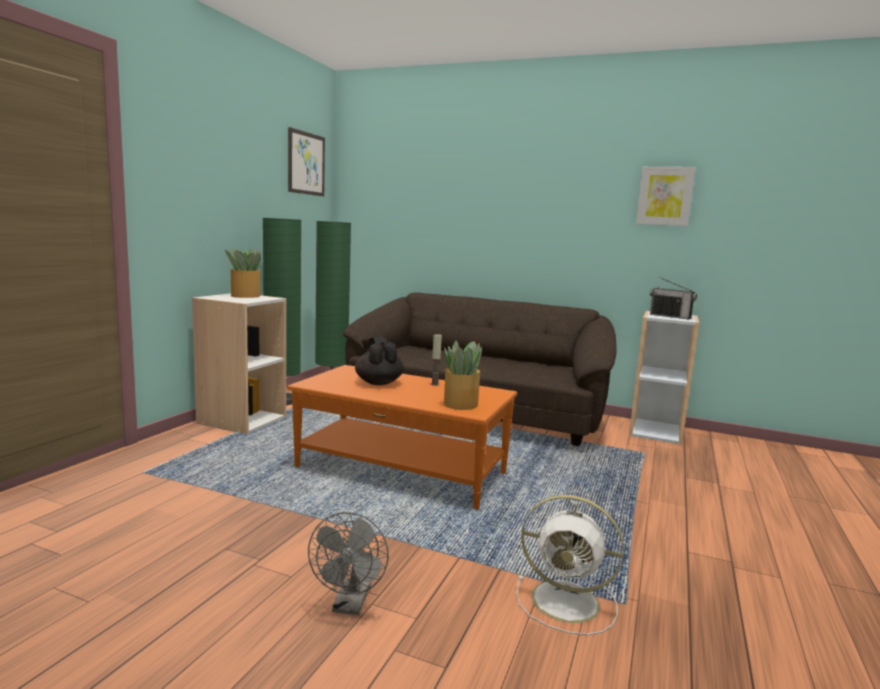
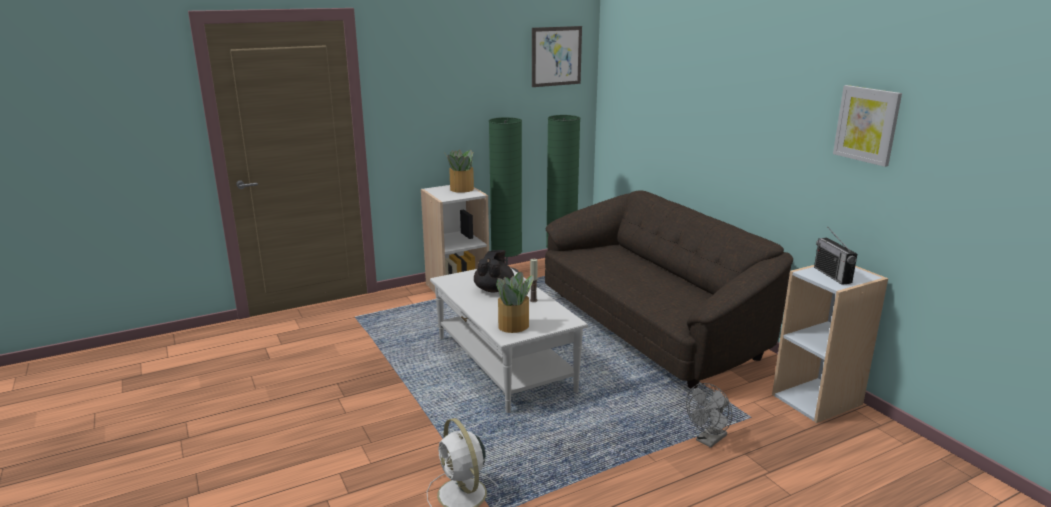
camera: 40 degrees right, 10 degrees up
(350, 605) = (351, 441): grey fan -> grey fan (708, 440)
(402, 470) = (504, 364): orange coffee table -> white coffee table

